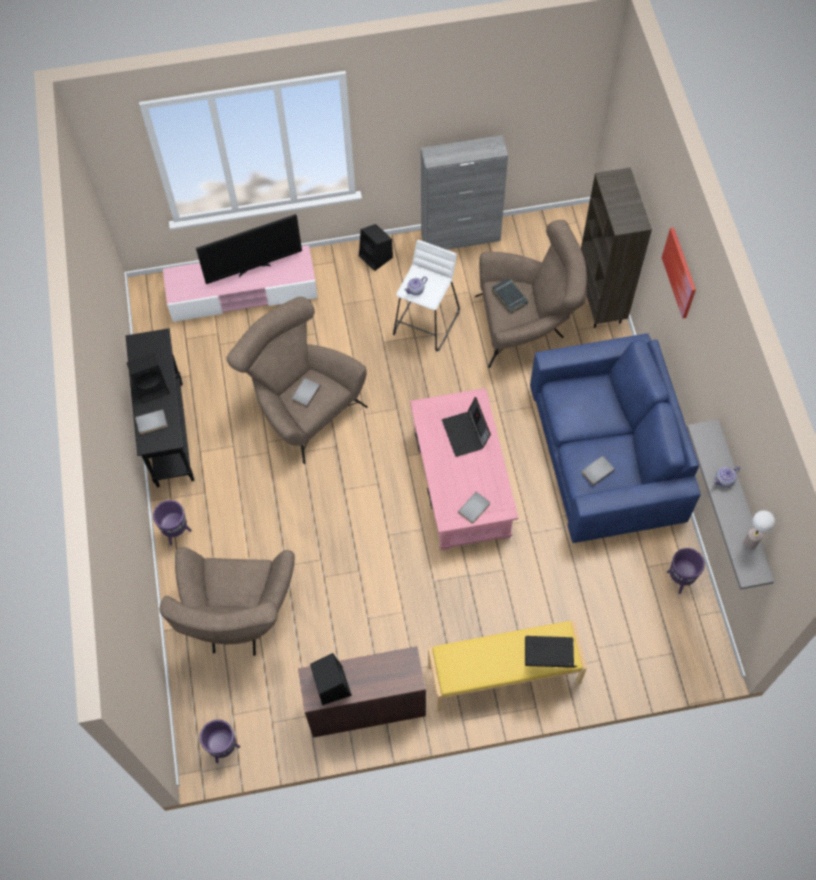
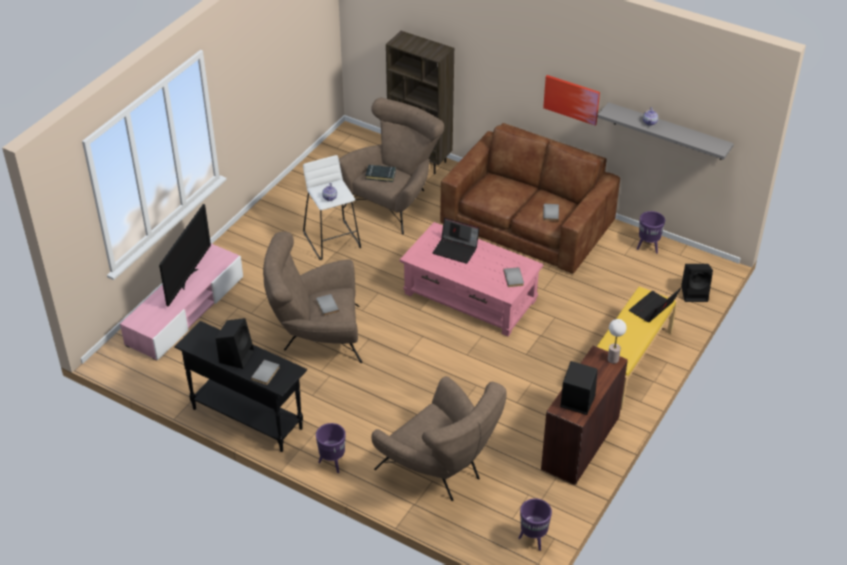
camera: 50 degrees left, 20 degrees down
(376, 257) = (251, 231): black speaker -> black speaker (695, 293)
(461, 237) = (291, 186): grey cabinet -> none
(607, 453) = (528, 223): blue sofa -> brown sofa
(680, 272) = (504, 47): picture -> picture (571, 99)
(750, 542) = (700, 136): table lamp -> table lamp (613, 359)

